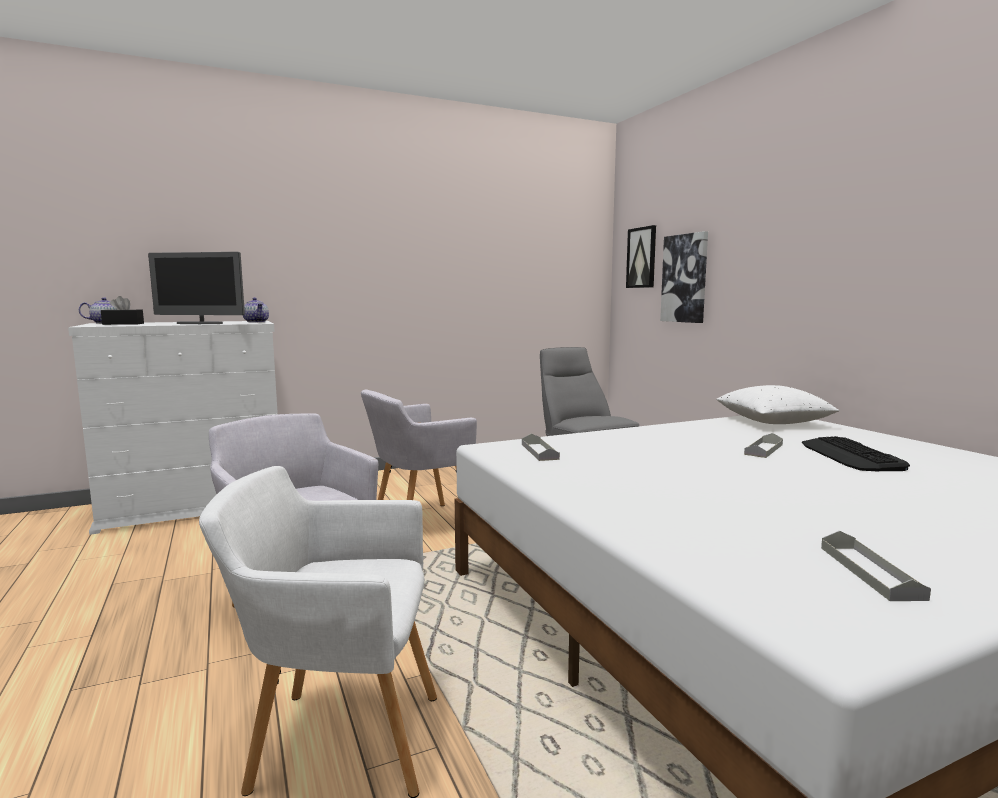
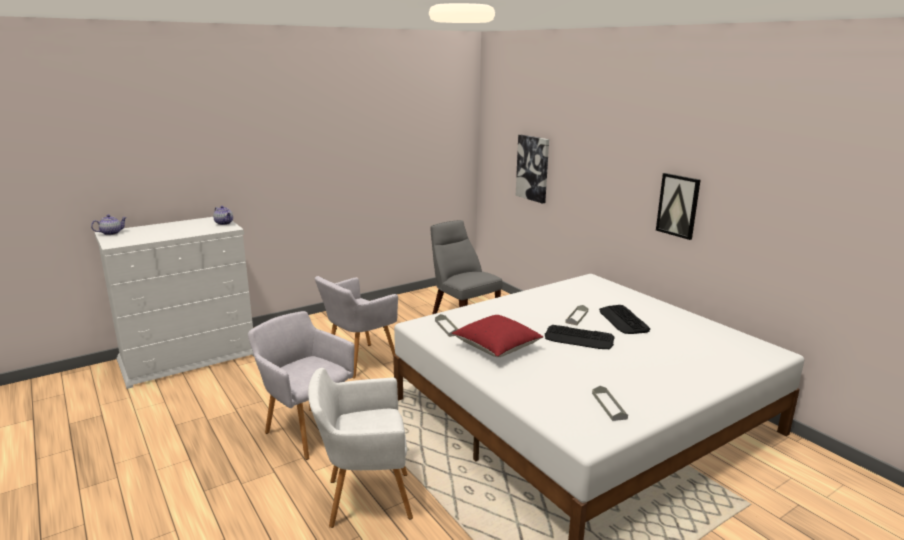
camera: 10 degrees left, 10 degrees up
(123, 324) = (129, 236): black tissue box -> none
(200, 323) = (188, 232): monitor -> none
(619, 476) = (496, 348): none -> red pillow
(641, 257) = (501, 144): picture -> picture (678, 205)
(773, 422) = (586, 287): white pillow -> none
(773, 472) = (579, 338): none -> keyboard

